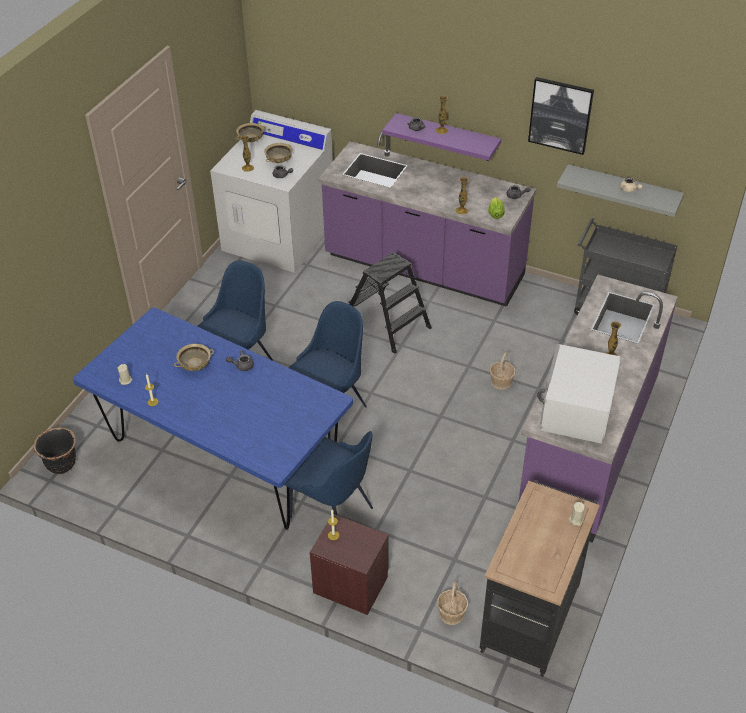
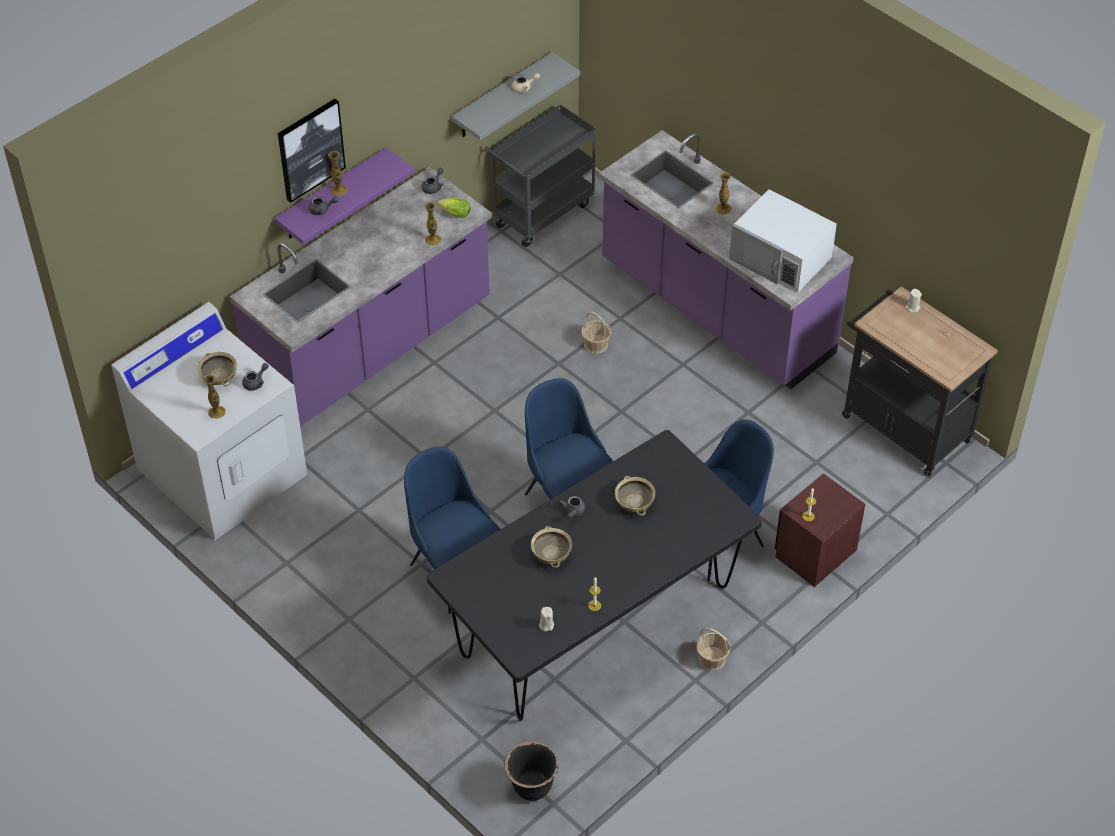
camera: 70 degrees left, 5 degrees up
(221, 458) = (594, 623): blue dining table -> black dining table
(250, 139) = (153, 394): beige bowl -> beige bowl (634, 503)
(387, 322) = (449, 411): black step ladder -> none
(451, 614) = (878, 485): basket -> basket (712, 659)
(560, 115) = (436, 74): picture -> picture (310, 149)

